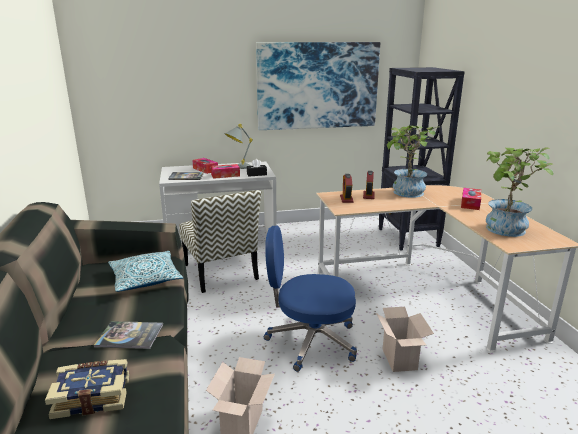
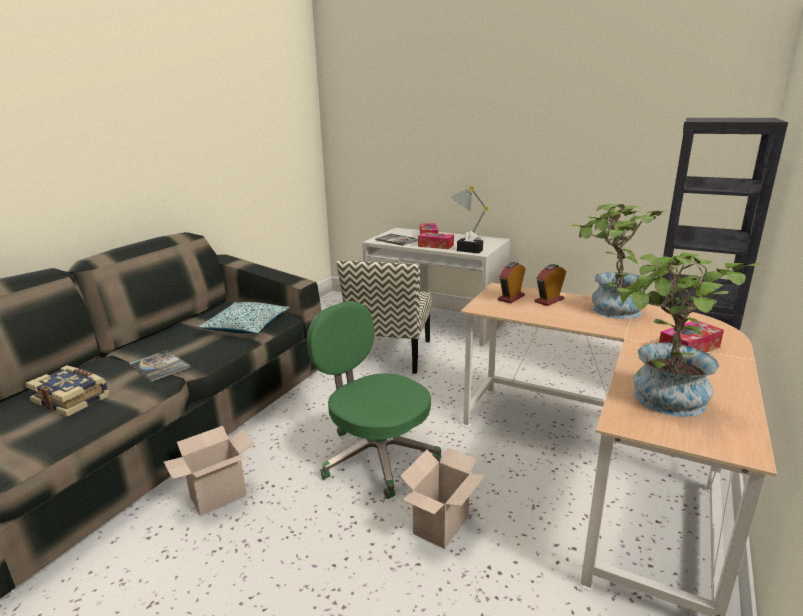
camera: 40 degrees right, 0 degrees up
(310, 341) = (376, 456): blue office chair -> green office chair
(317, 86) = (590, 144): picture -> none

